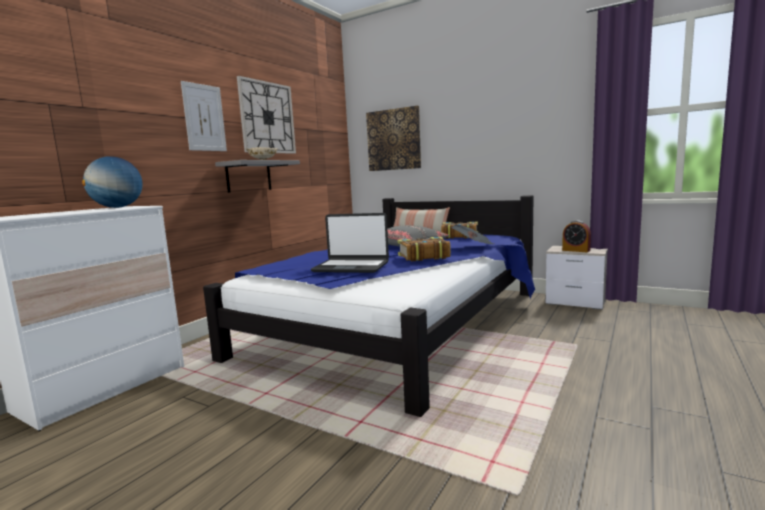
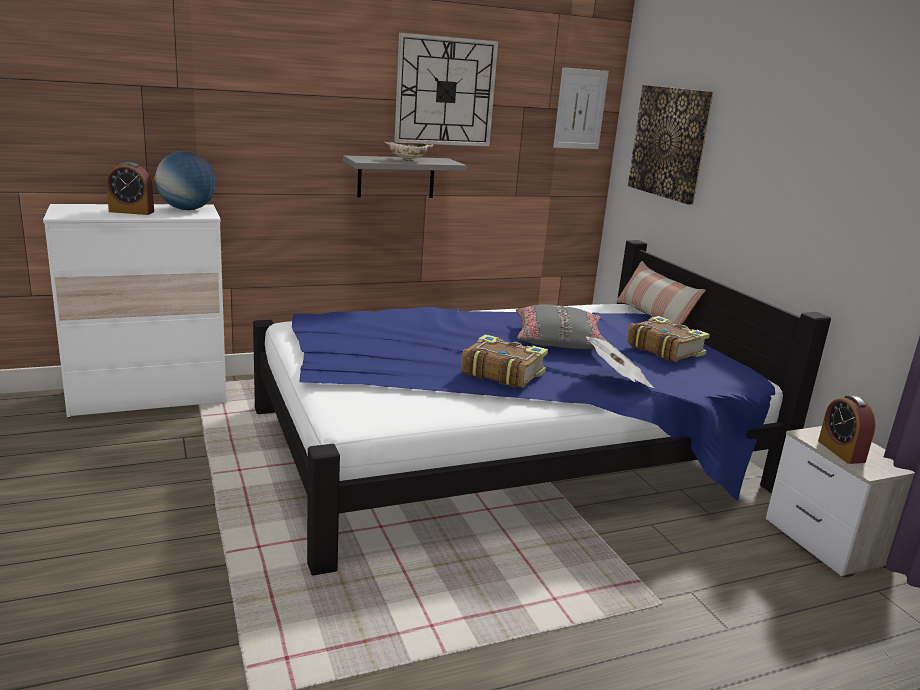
camera: 35 degrees right, 10 degrees up
(72, 211) = (131, 212): none -> alarm clock
(204, 118) = (335, 95): picture -> picture (580, 109)
(351, 267) = (386, 356): laptop -> none

